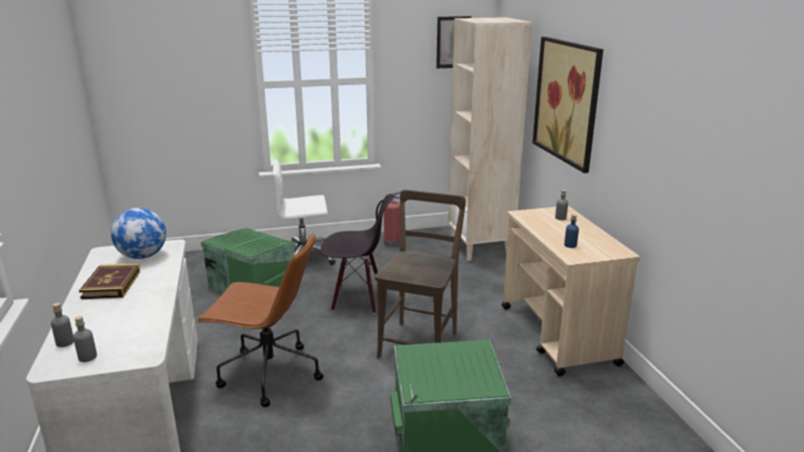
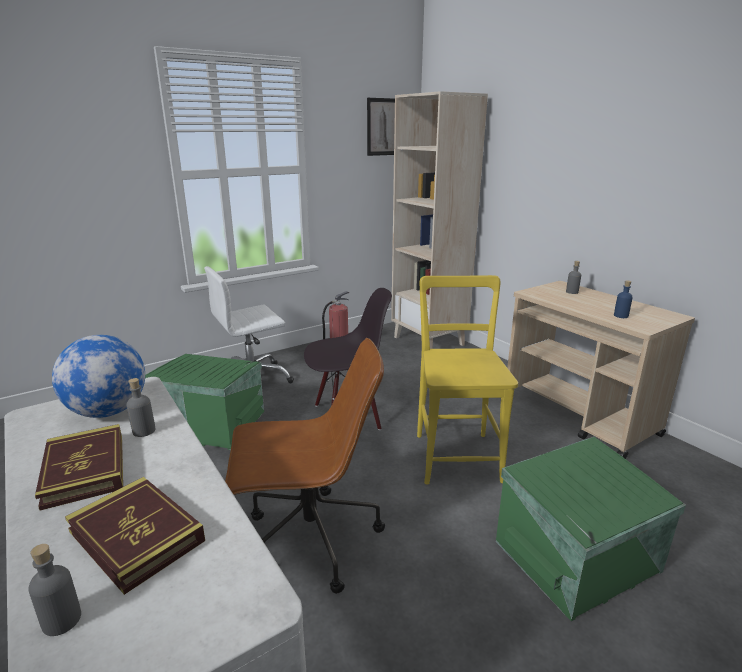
camera: 20 degrees left, 0 degrees up
(87, 357) = (137, 644): grey bottle -> grey bottle (144, 431)
(114, 319) = (136, 536): none -> book
(420, 342) = (456, 454): brown chair -> yellow chair
(567, 101) = (548, 171): picture -> none

